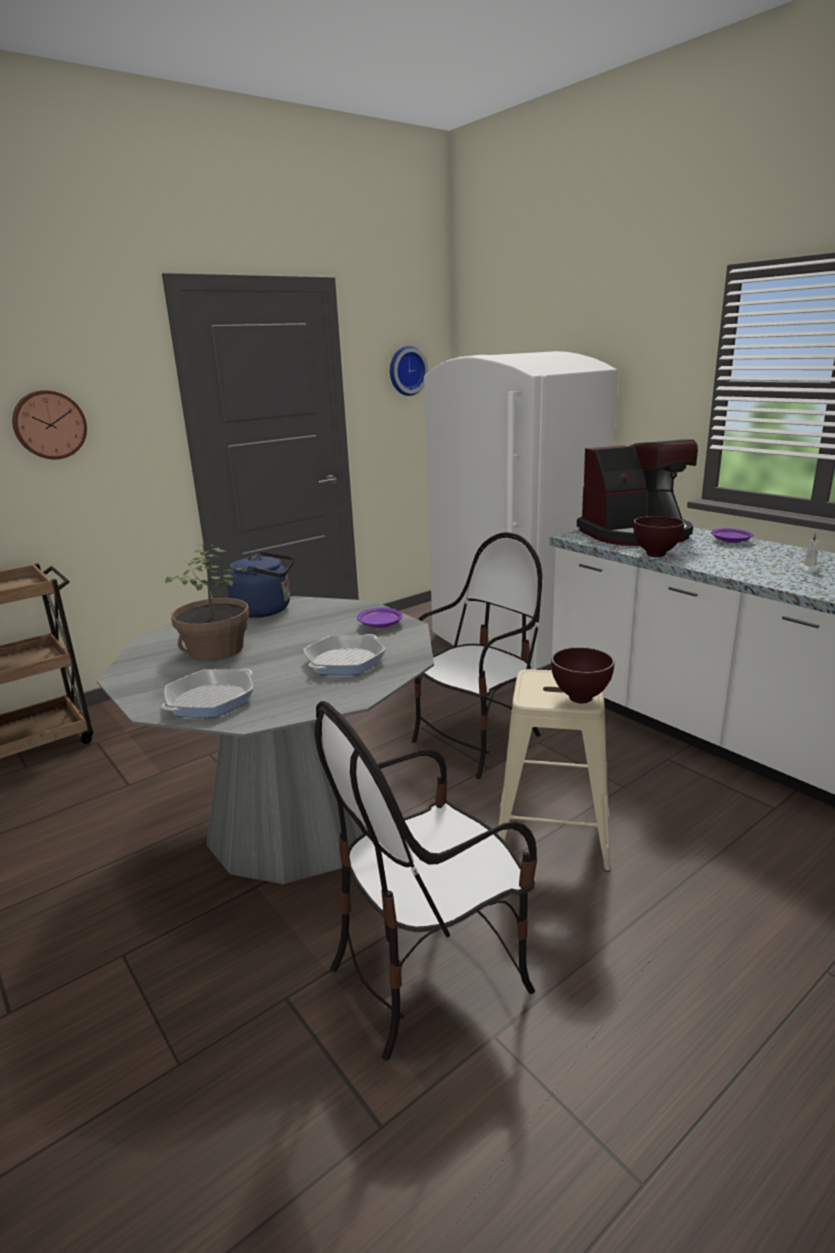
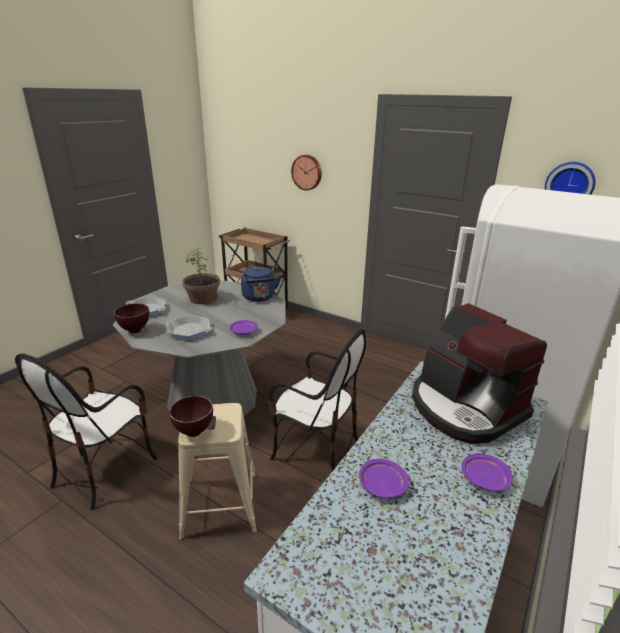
camera: 70 degrees right, 5 degrees up
(429, 972) = (104, 470): chair -> chair turned 105 degrees counterclockwise
(655, 555) = (390, 420): brown bowl -> brown bowl (134, 331)
(746, 566) = (382, 484): none -> purple plate
(808, 569) = (392, 541): white candle -> none

